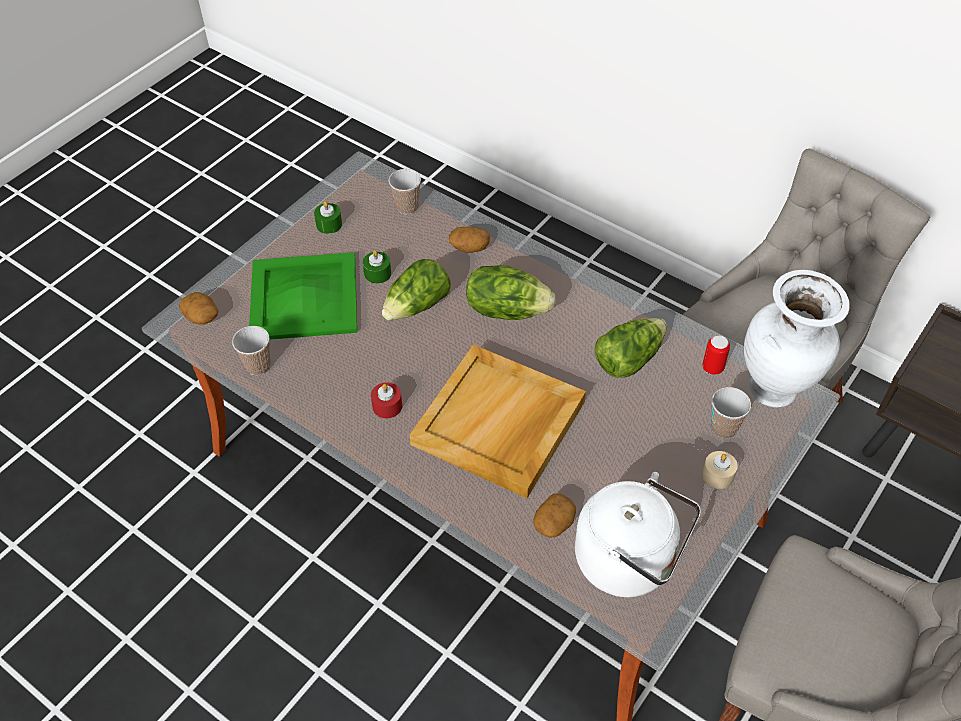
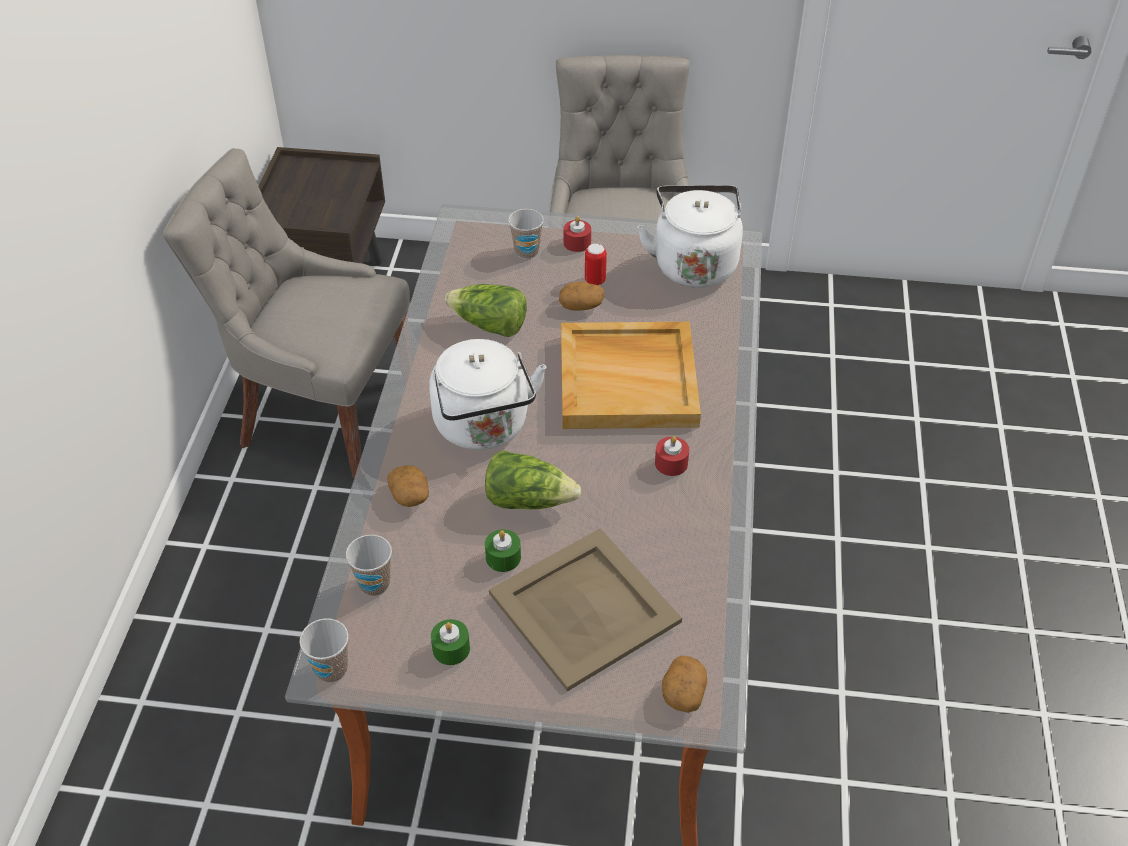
camera: 120 degrees left, 5 degrees down
(258, 366) = (707, 593): cup -> cup (331, 669)
(305, 296) = (582, 607): green tray -> beige tray
(507, 309) = (484, 428): lettuce -> white kettle
(554, 523) = (697, 312): potato -> potato (581, 305)
(712, 368) = (464, 274): can -> can (595, 281)
(717, 475) = (577, 243): beige candle -> red candle
(774, 391) = (465, 235): white vase -> none

